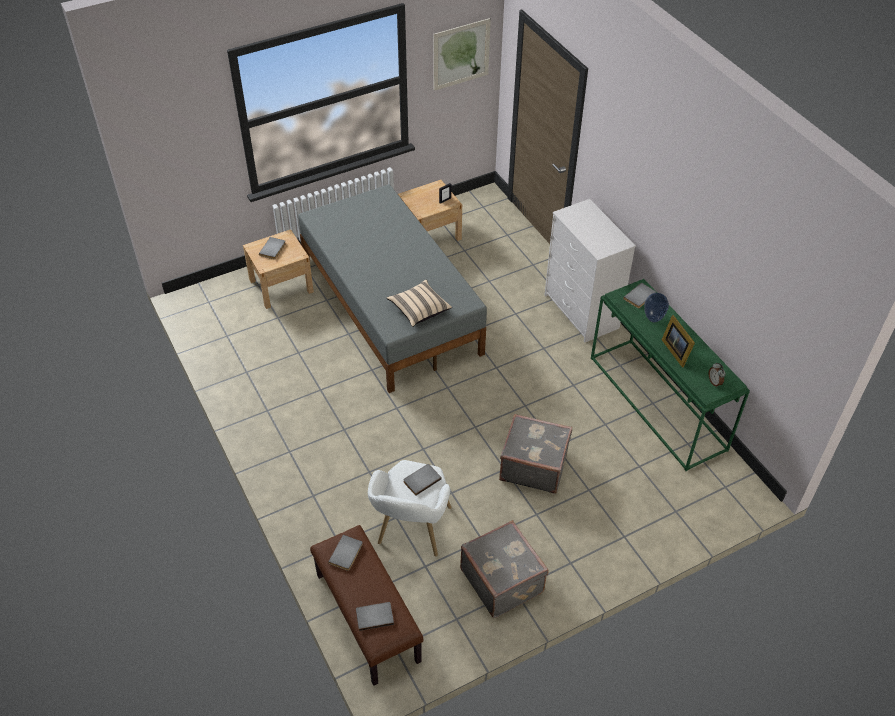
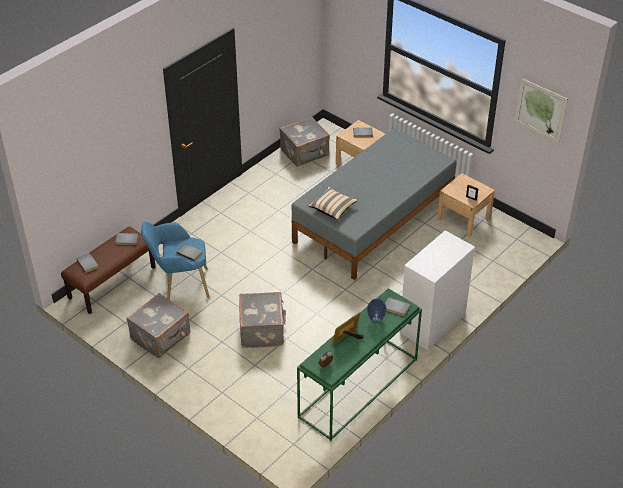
camera: 70 degrees right, 5 degrees down
(225, 331) = (305, 153): none -> grey suitcase
(412, 534) = (179, 285): white armchair -> blue armchair

